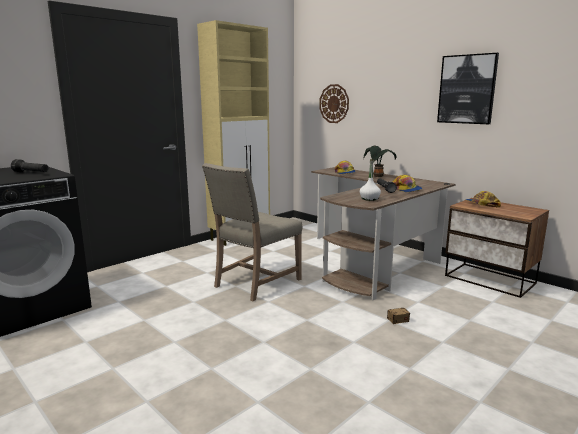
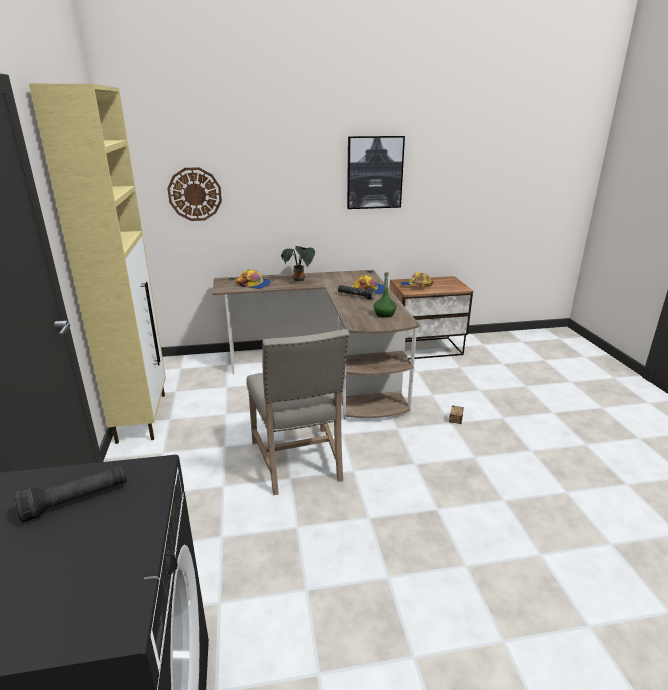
camera: 55 degrees left, 10 degrees up
(369, 199) = (384, 314): white bottle -> green bottle

